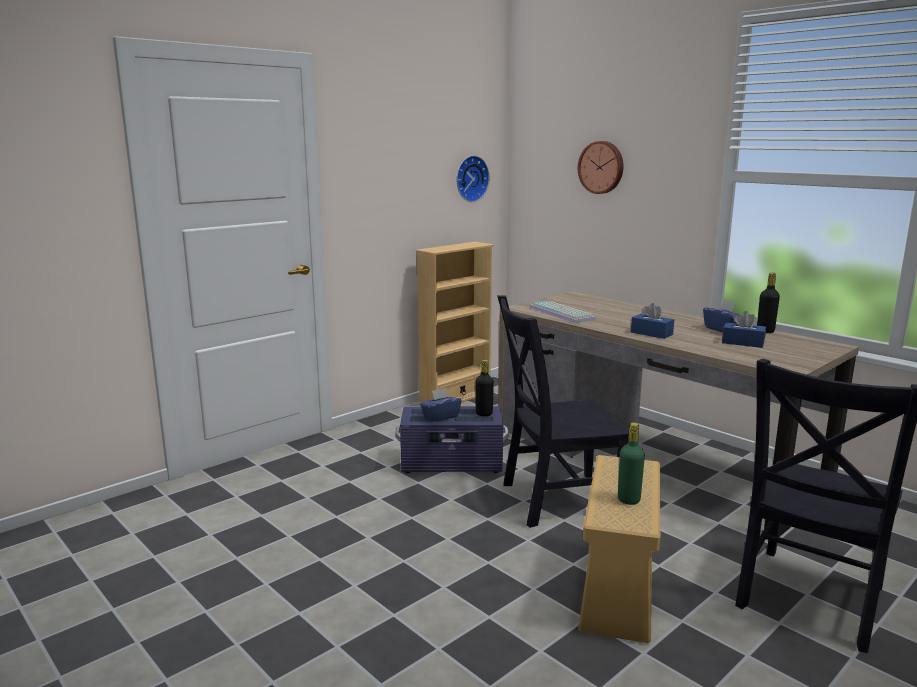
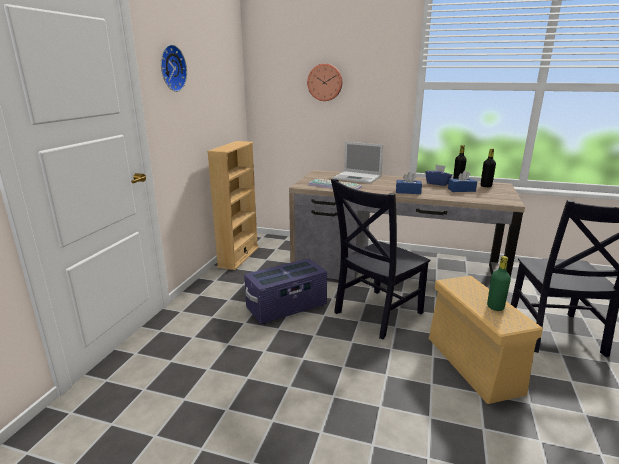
camera: 30 degrees left, 5 degrees up
(440, 416) = (280, 276): blue tissue box -> none
(470, 178) = (227, 93): wall clock -> wall clock (171, 68)
(484, 414) = (306, 266): black bottle -> black bottle (486, 186)
(615, 308) = (358, 178): none -> laptop

